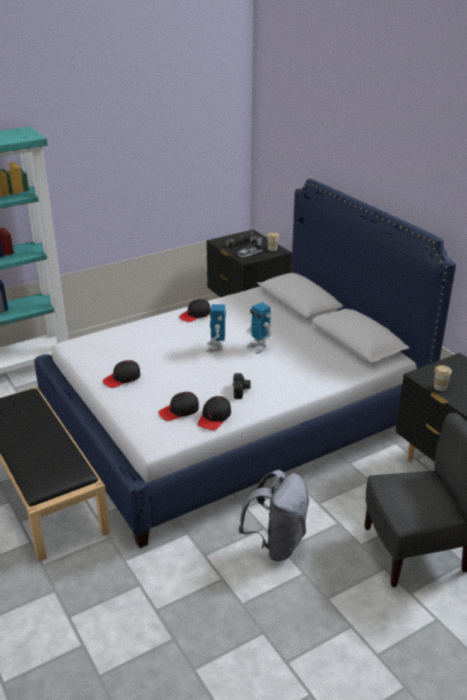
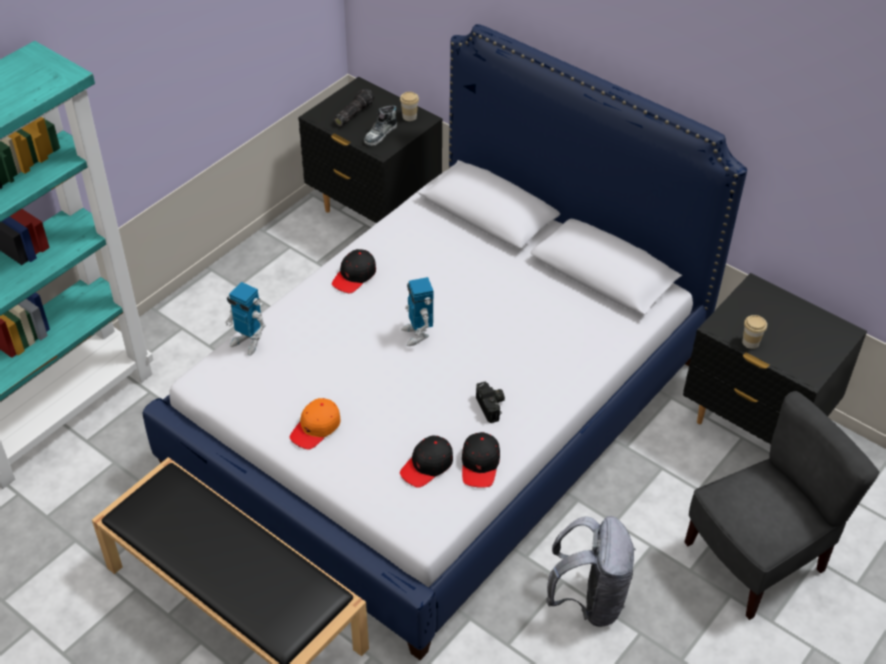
camera: 20 degrees left, 15 degrees up
(122, 379) = (316, 428): black cap -> orange cap
(258, 347) = (476, 319): toy robot -> toy robot (248, 342)

